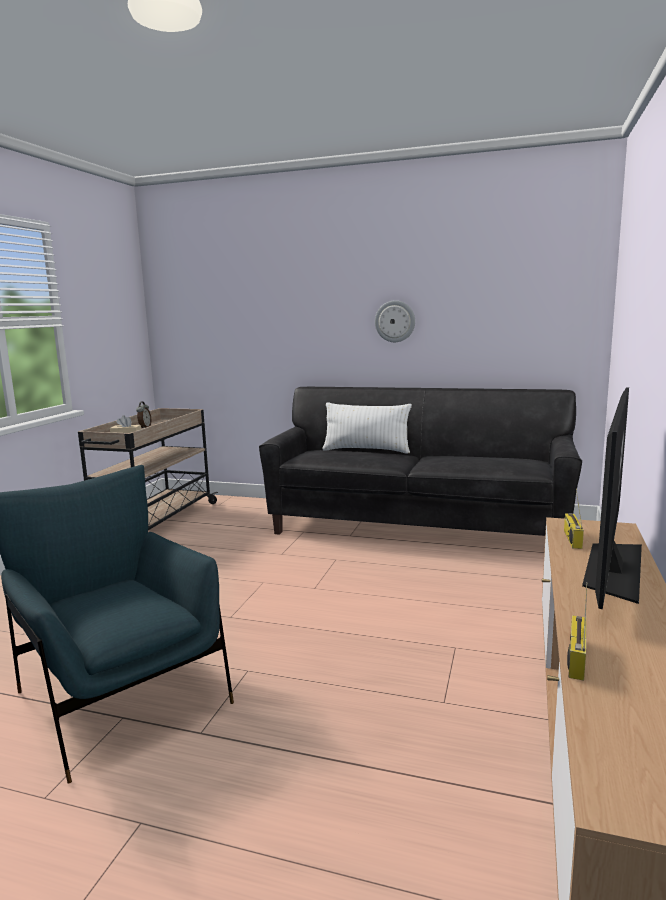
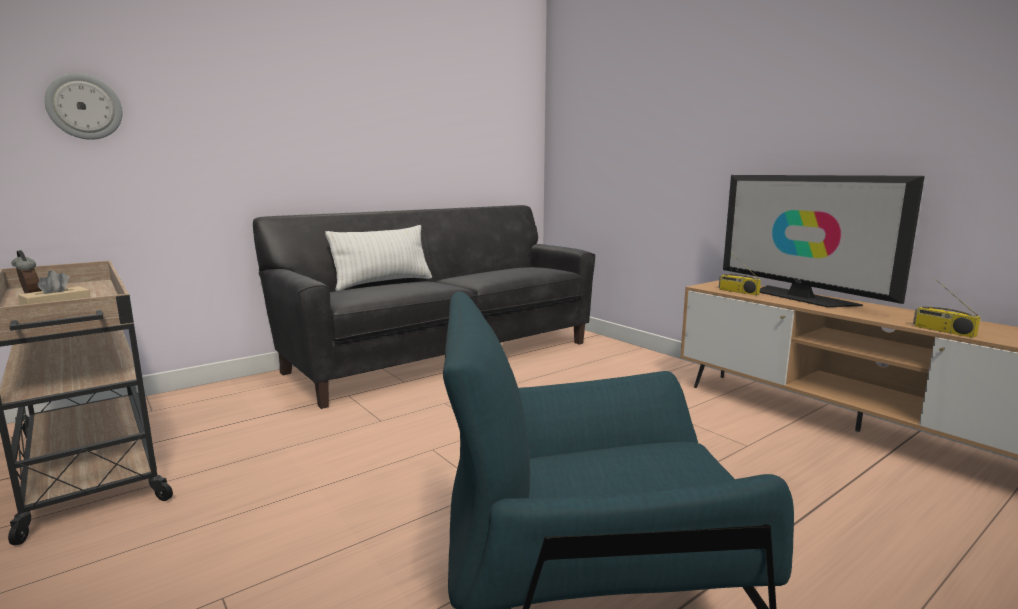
camera: 55 degrees left, 0 degrees up
(395, 321) = (373, 135): wall clock -> wall clock (84, 107)

